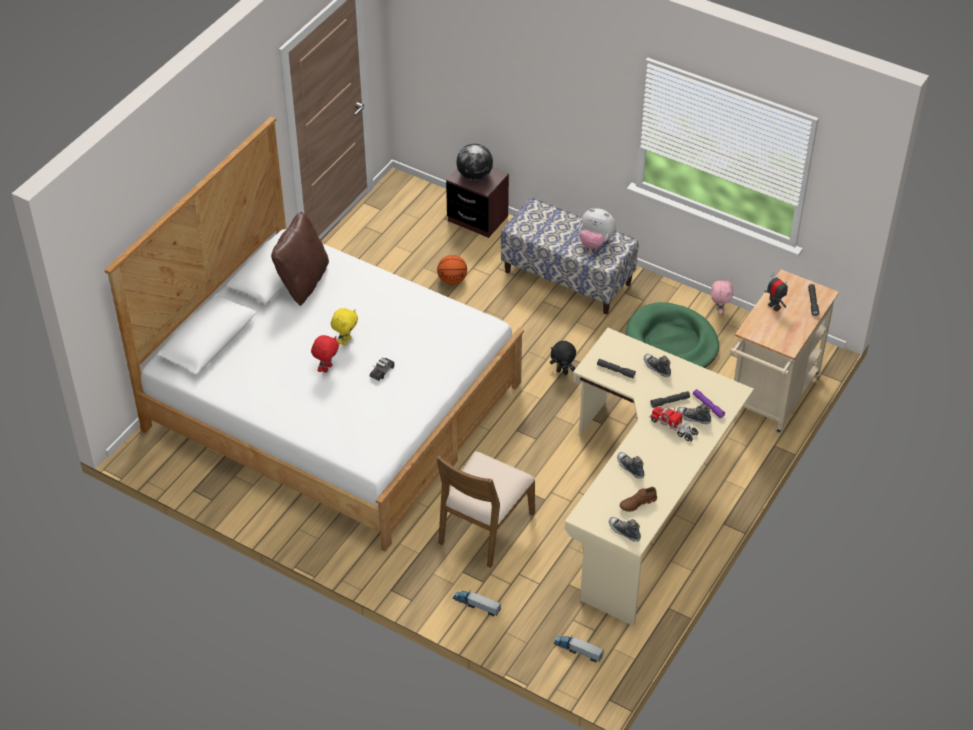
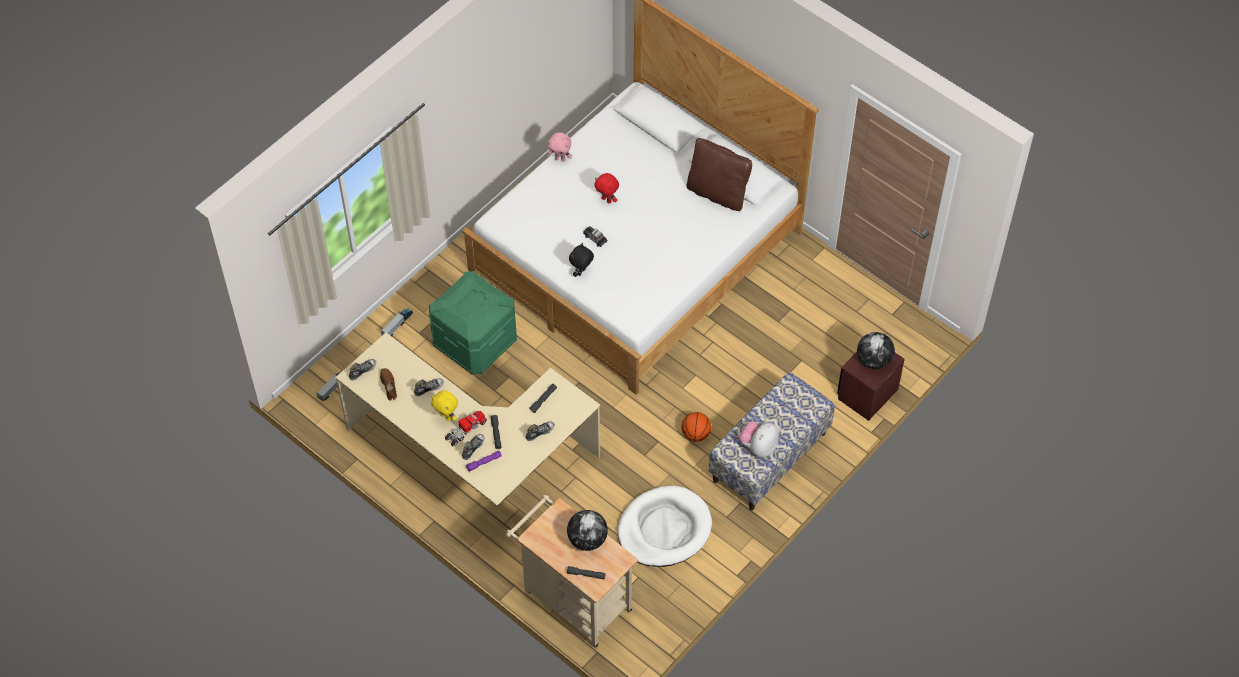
camera: 100 degrees right, 10 degrees up
(346, 341) = (636, 216): yellow plush toy -> yellow plush toy (446, 417)
(452, 280) = (781, 360): basketball -> basketball (695, 434)
(484, 527) = (475, 342): brown chair -> green storage box
(562, 371) = (643, 430): black plush toy -> black plush toy (581, 272)
(671, 342) = (664, 529): green dog bed -> white dog bed
(719, 310) = (700, 581): pink plush toy -> pink plush toy (560, 159)
(774, 306) = (587, 539): toy robot -> globe

